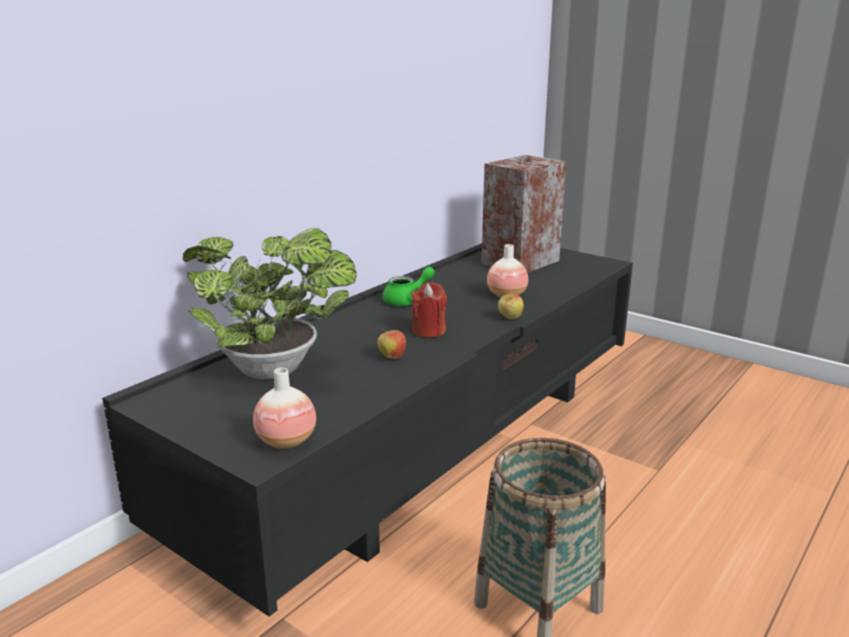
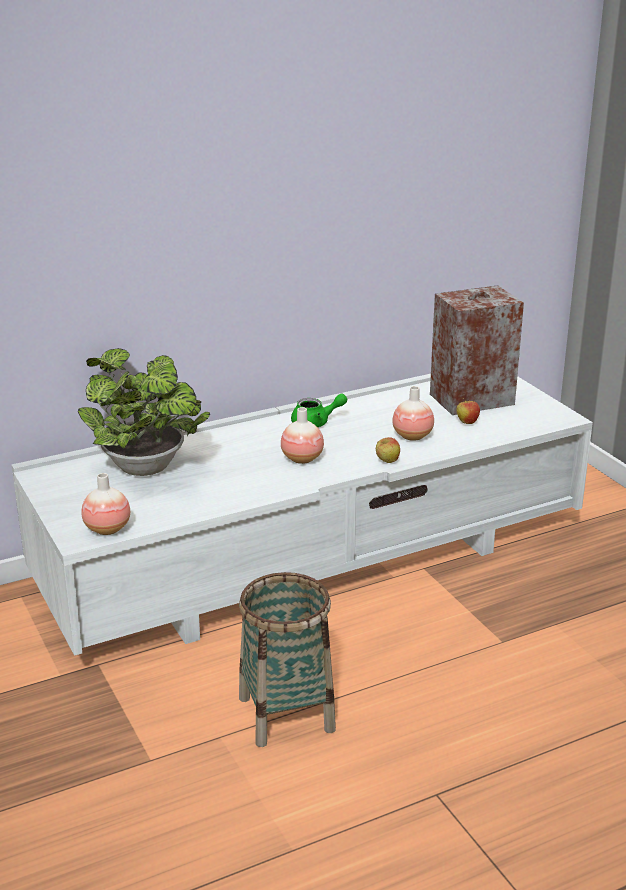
camera: 25 degrees right, 5 degrees up
(392, 357) = (246, 477): apple -> apple (467, 422)
(423, 438) = (313, 556): black tv stand -> white tv stand
(429, 331) = (302, 459): red candle -> vase

